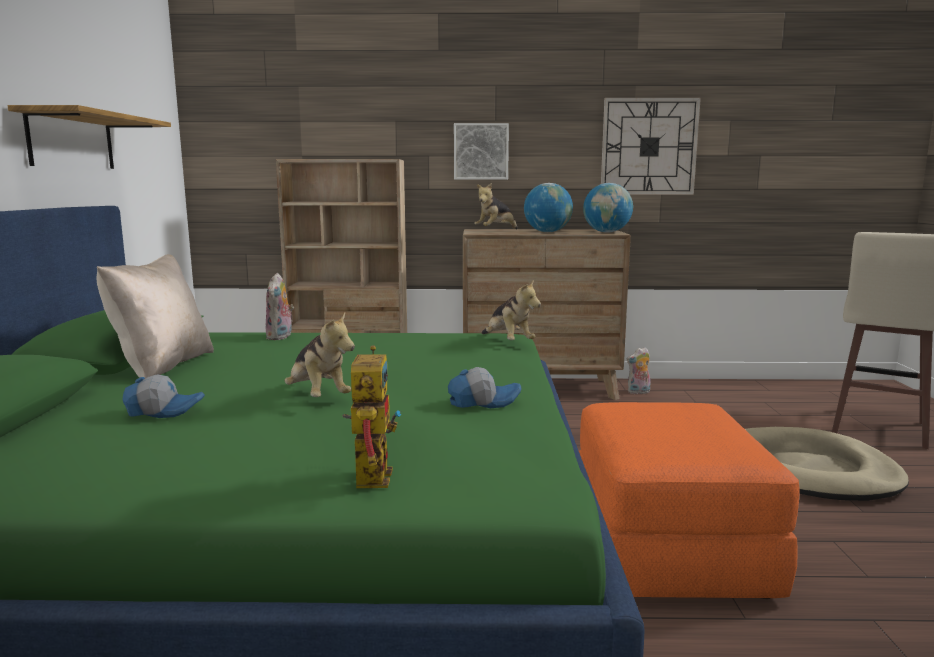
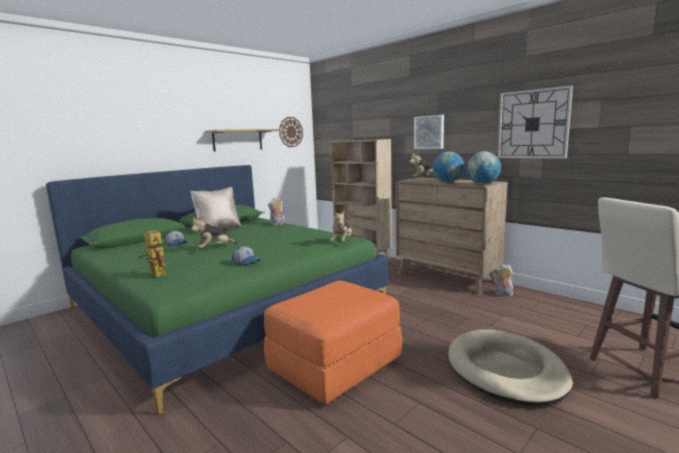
camera: 45 degrees right, 0 degrees up
(152, 134) = (290, 132): none -> wall clock
(317, 397) = (214, 248): plush toy -> plush toy turned 45 degrees clockwise
(370, 473) = (155, 274): toy robot -> toy robot turned 90 degrees counterclockwise

